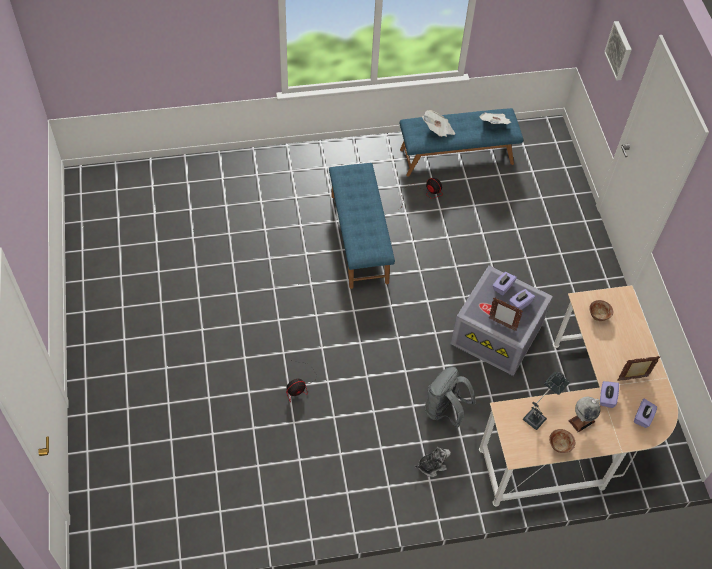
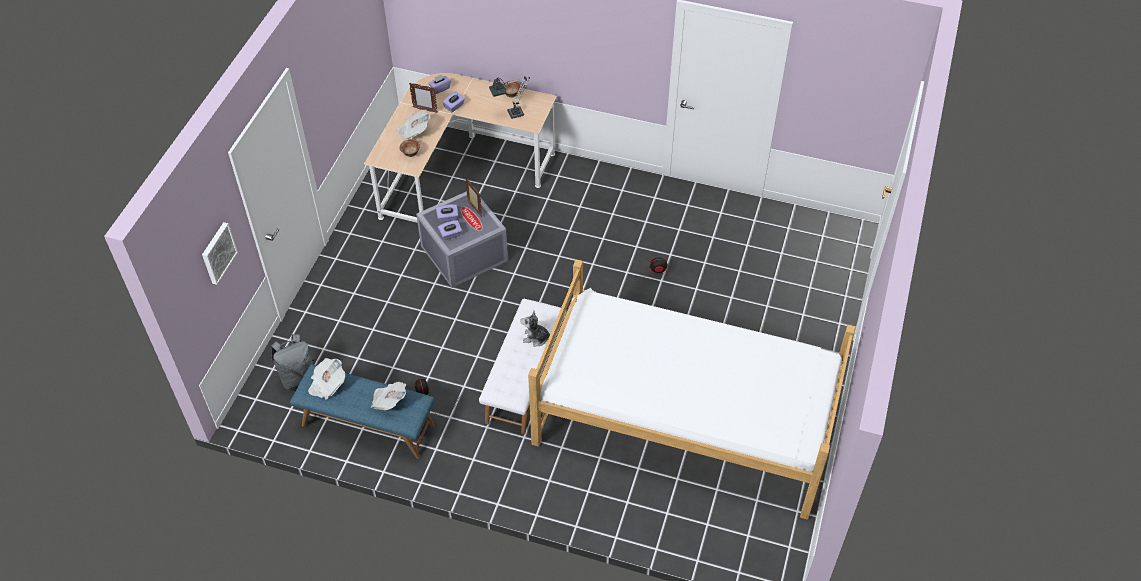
camera: 150 degrees left, 5 degrees down
(202, 256) = (685, 422): none -> bed
(358, 238) = (525, 379): blue bench -> white bench
(431, 465) = (582, 190): plush toy -> plush toy (536, 338)
(445, 411) = (547, 218): grey backpack -> grey backpack (297, 377)
(581, 421) = (483, 101): globe -> none
(618, 344) = (414, 132): none -> newspaper

